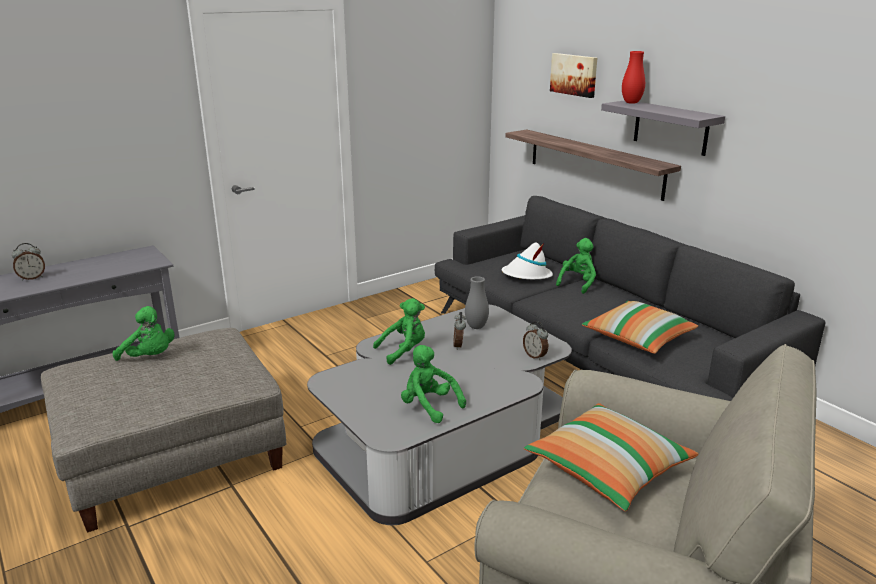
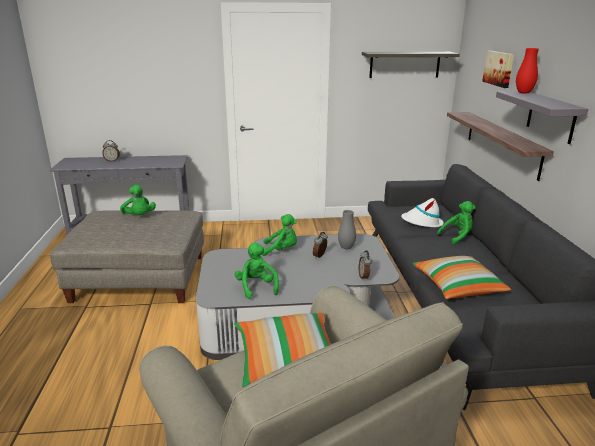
camera: 30 degrees right, 0 degrees up
(437, 75) = (404, 64): none -> shelf

